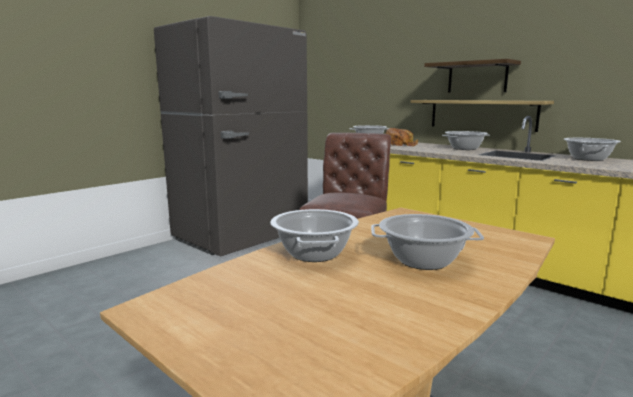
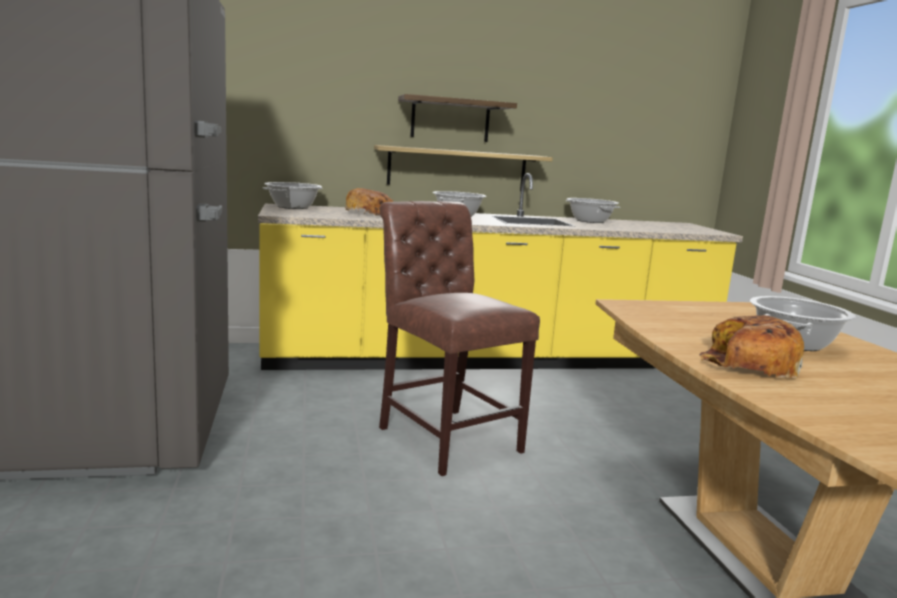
camera: 55 degrees left, 0 degrees up
(314, 253) = (746, 364): cooking pot -> bread

